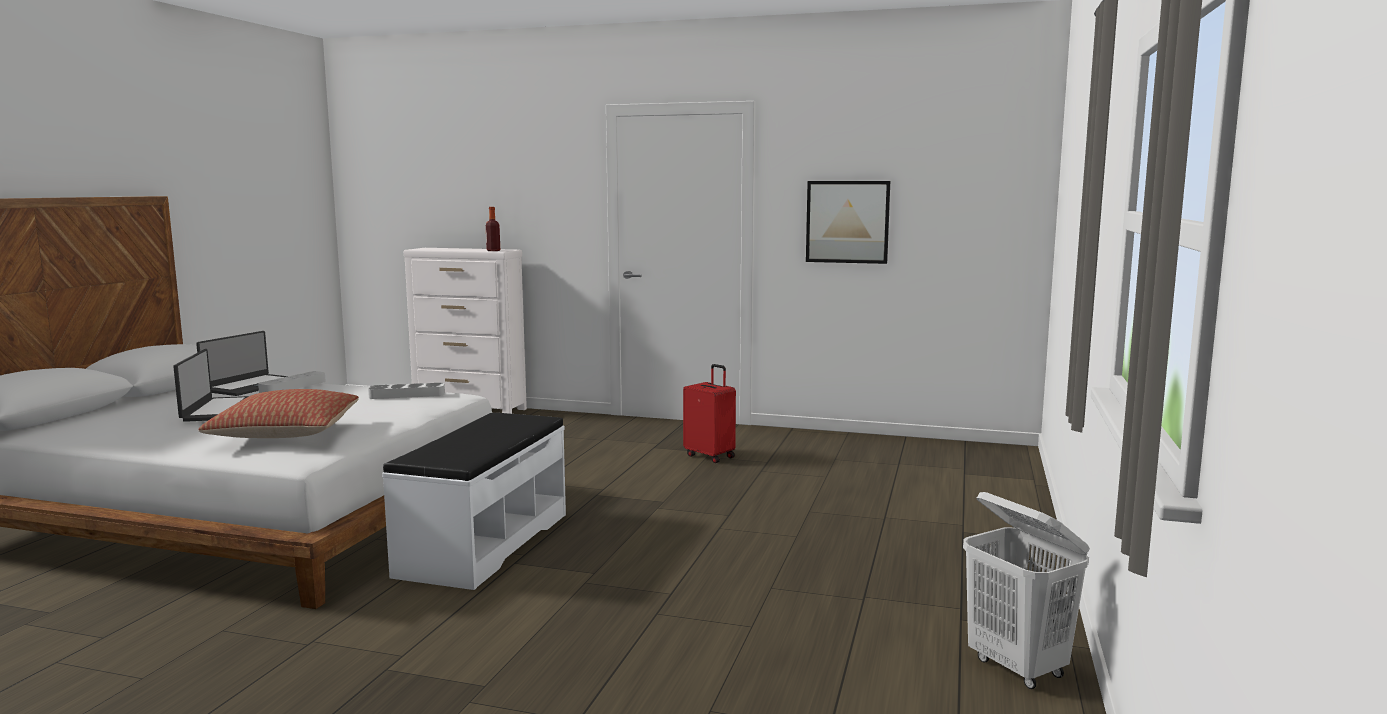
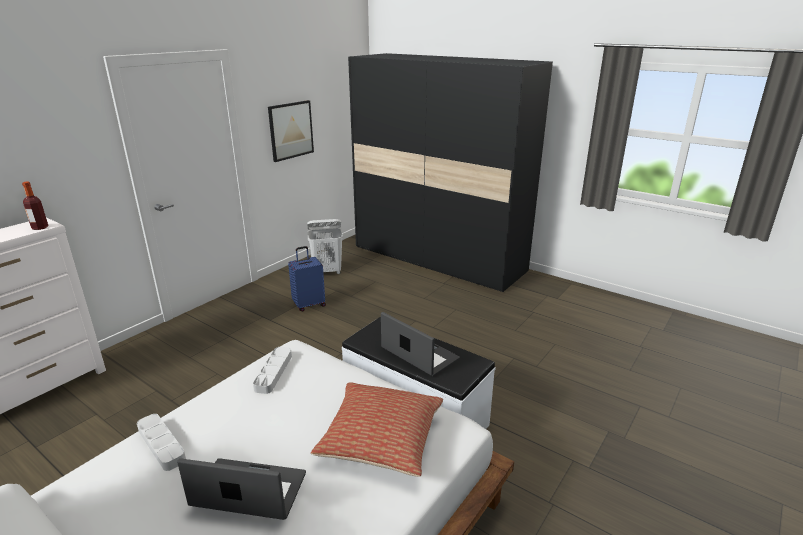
camera: 70 degrees left, 15 degrees up
(251, 386) = (118, 480): laptop -> laptop (419, 354)
(710, 456) = (309, 304): red suitcase -> blue suitcase
(980, 503) = (438, 259): none -> black wardrobe
(1017, 668) = (597, 300): white laundry basket -> white laundry basket (327, 272)

